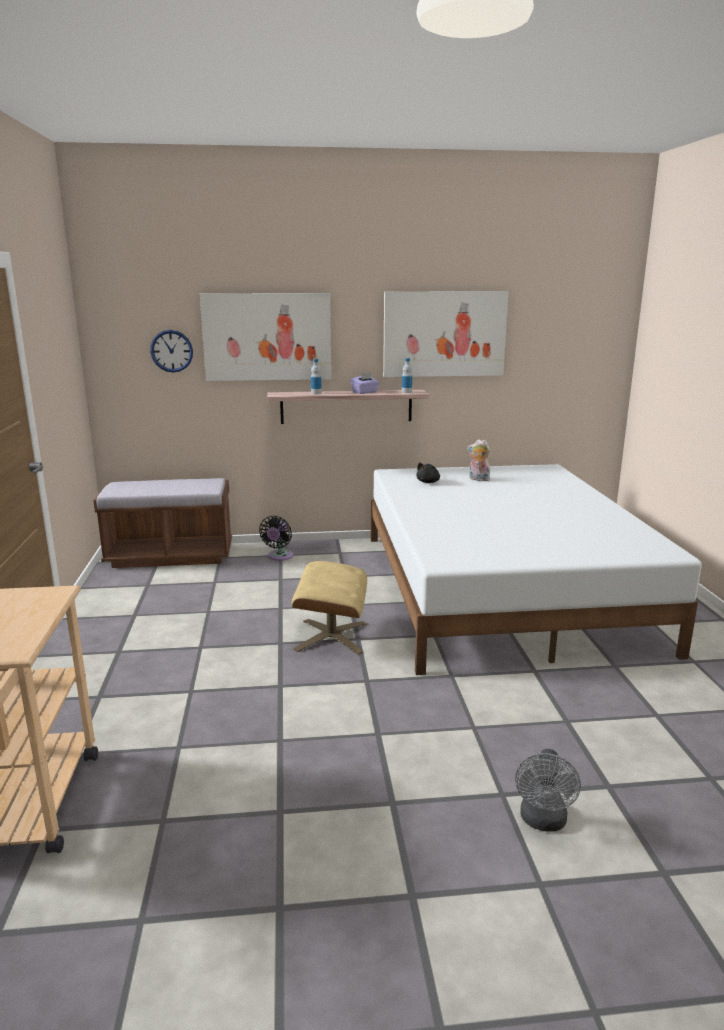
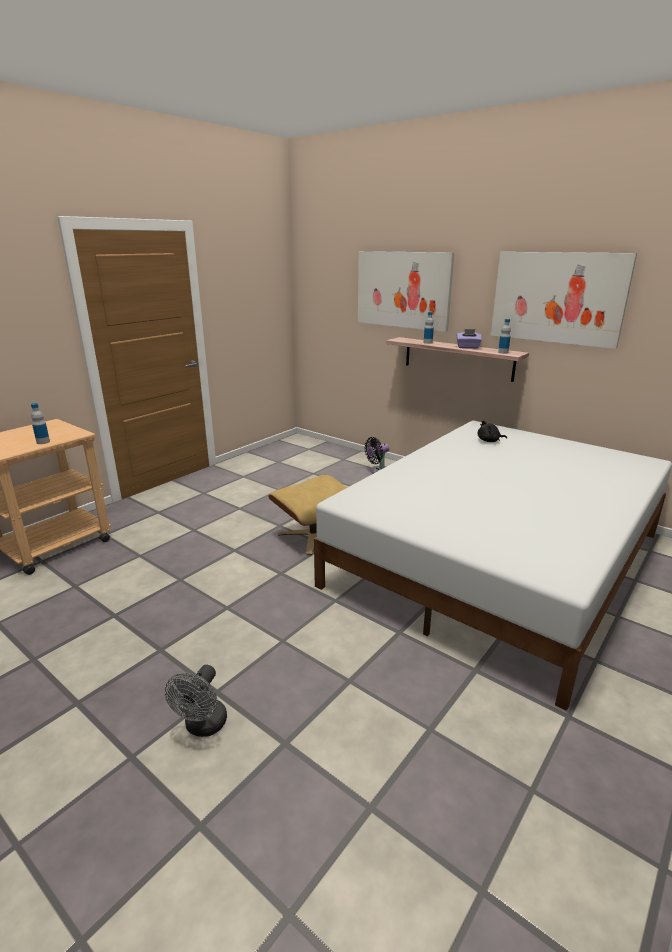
camera: 45 degrees right, 5 degrees up
(34, 618) = (43, 442): none -> bottle
(170, 556) = (318, 449): brown bench -> none
(171, 351) = (340, 296): wall clock -> none
(478, 479) = (540, 451): plush toy -> none
(543, 822) = (203, 727): grey fan -> grey fan turned 45 degrees counterclockwise

